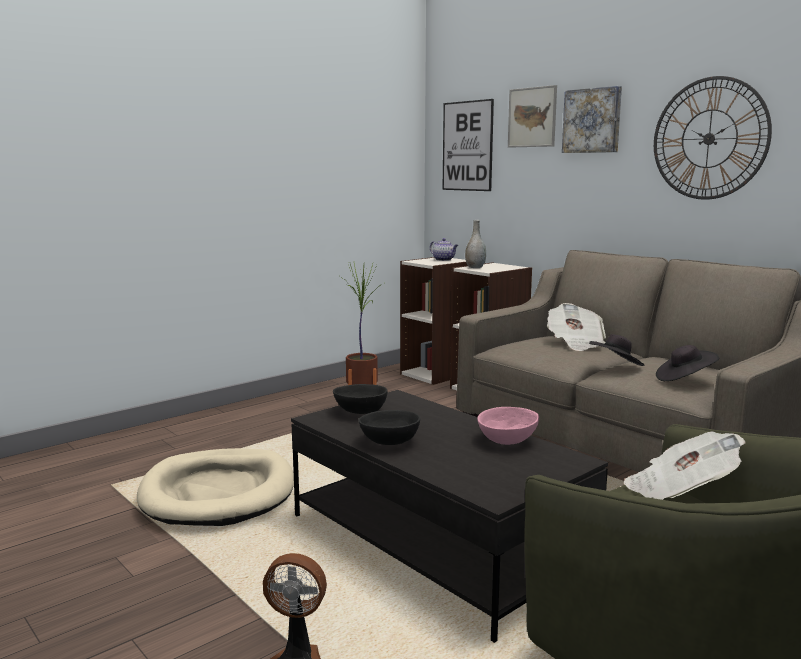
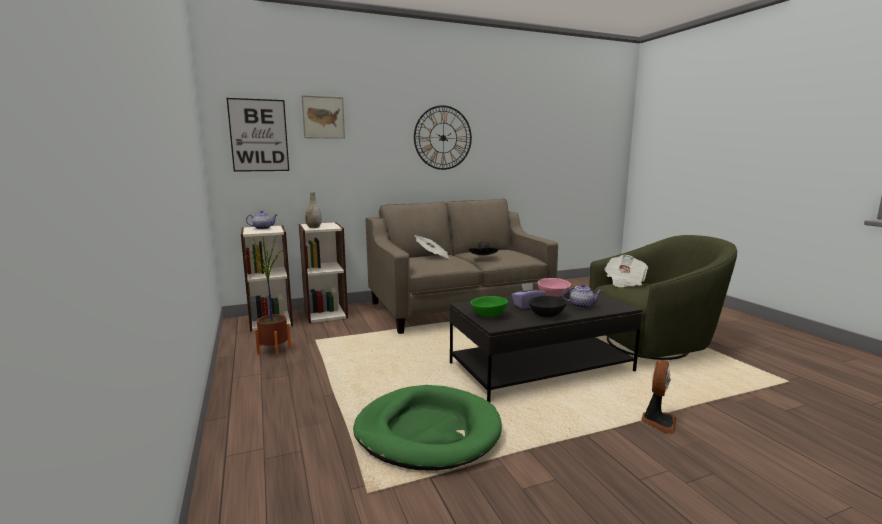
camera: 70 degrees left, 0 degrees up
(218, 493) = (427, 431): beige dog bed -> green dog bed
(361, 411) = (489, 315): black bowl -> green bowl
(427, 428) = (527, 305): none -> purple tissue box
(465, 463) = (581, 306): none -> teapot
(592, 121) = (372, 123): picture -> none
(684, 379) = (512, 254): black hat -> none

